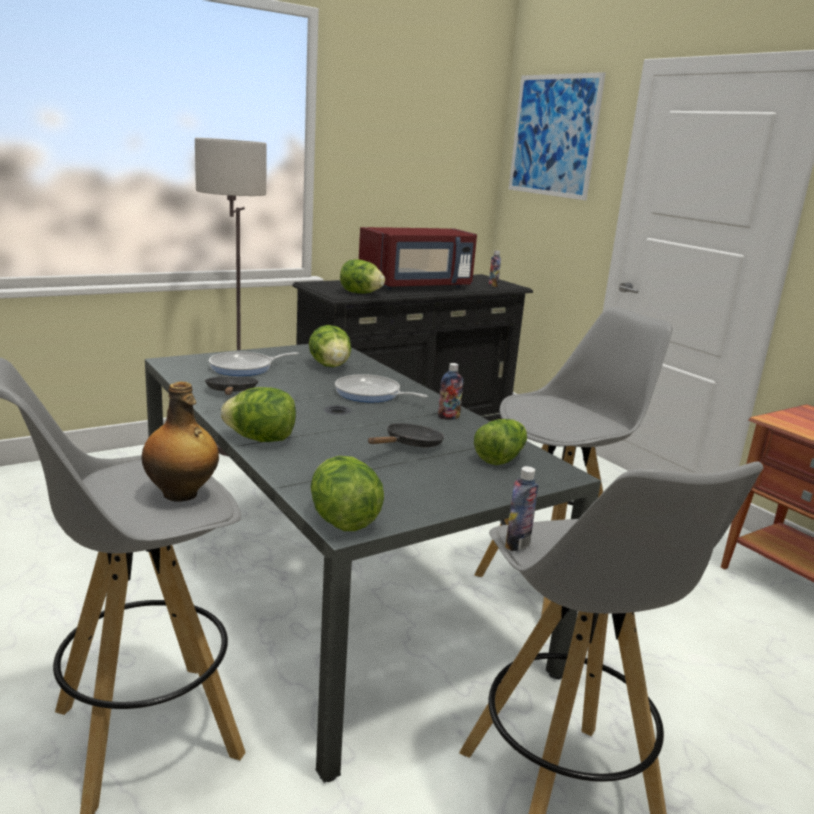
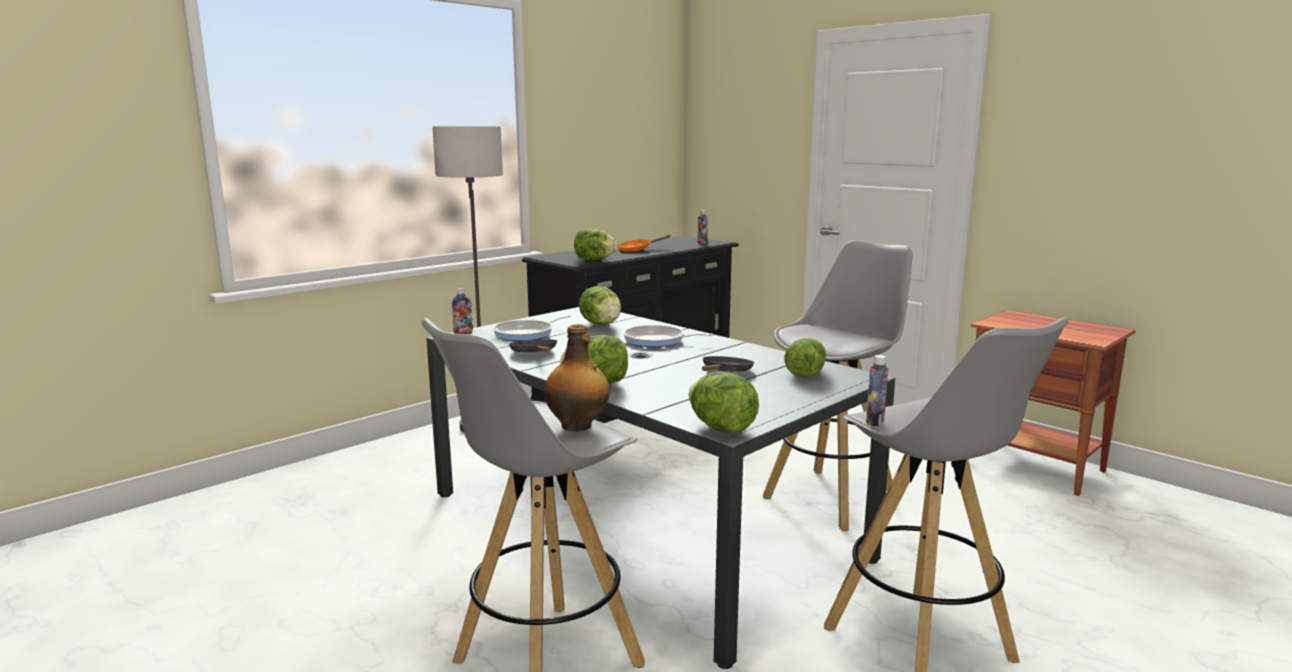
camera: 10 degrees left, 5 degrees down
(417, 286) = (637, 250): red microwave -> orange frying pan
(448, 417) = (738, 350): bottle -> bottle (463, 334)
(553, 136) = (736, 102): picture -> none

